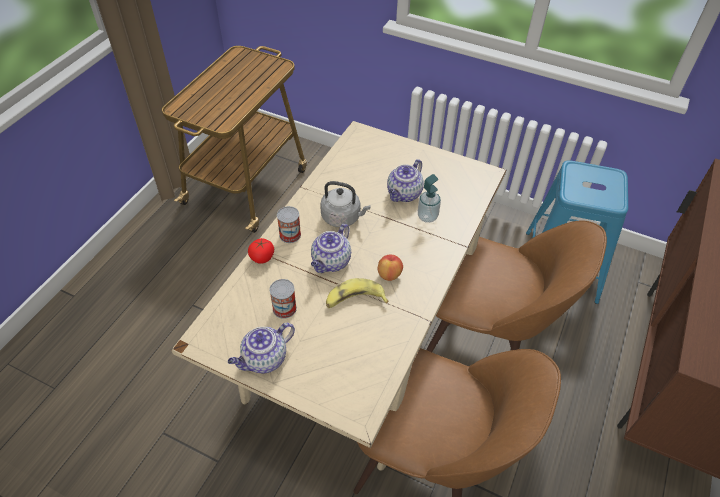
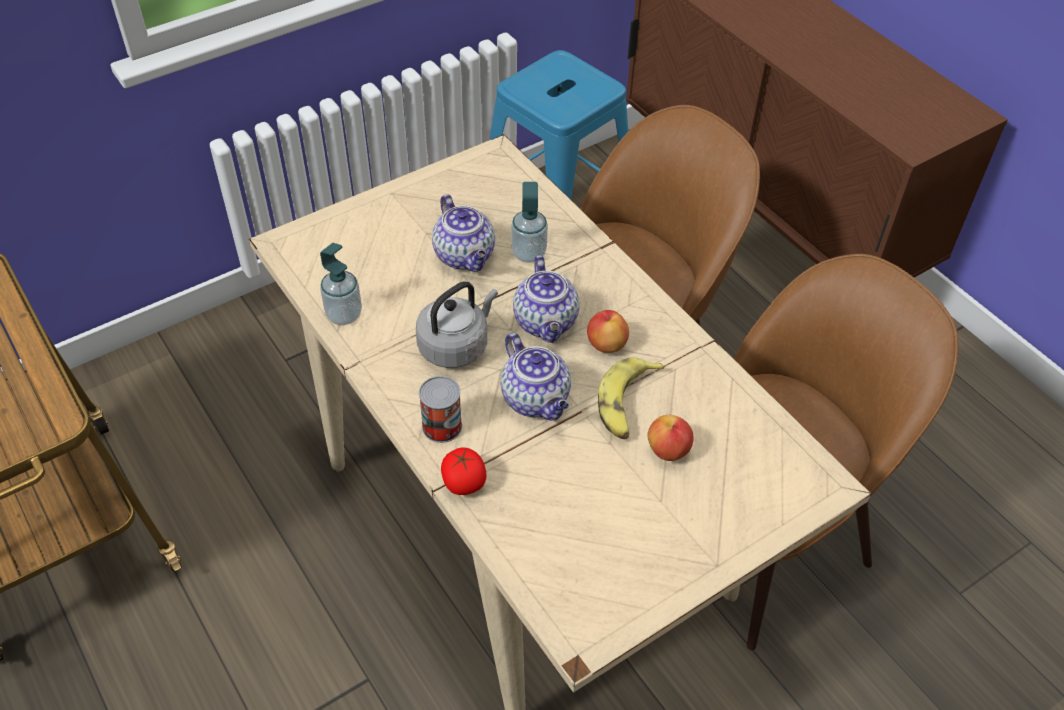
camera: 60 degrees left, 0 degrees up
(264, 360) = (670, 560): teapot -> teapot (546, 323)
(284, 308) = (588, 495): can -> none
(331, 171) = (344, 315): none -> soap dispenser
(335, 331) = (668, 450): none -> apple

